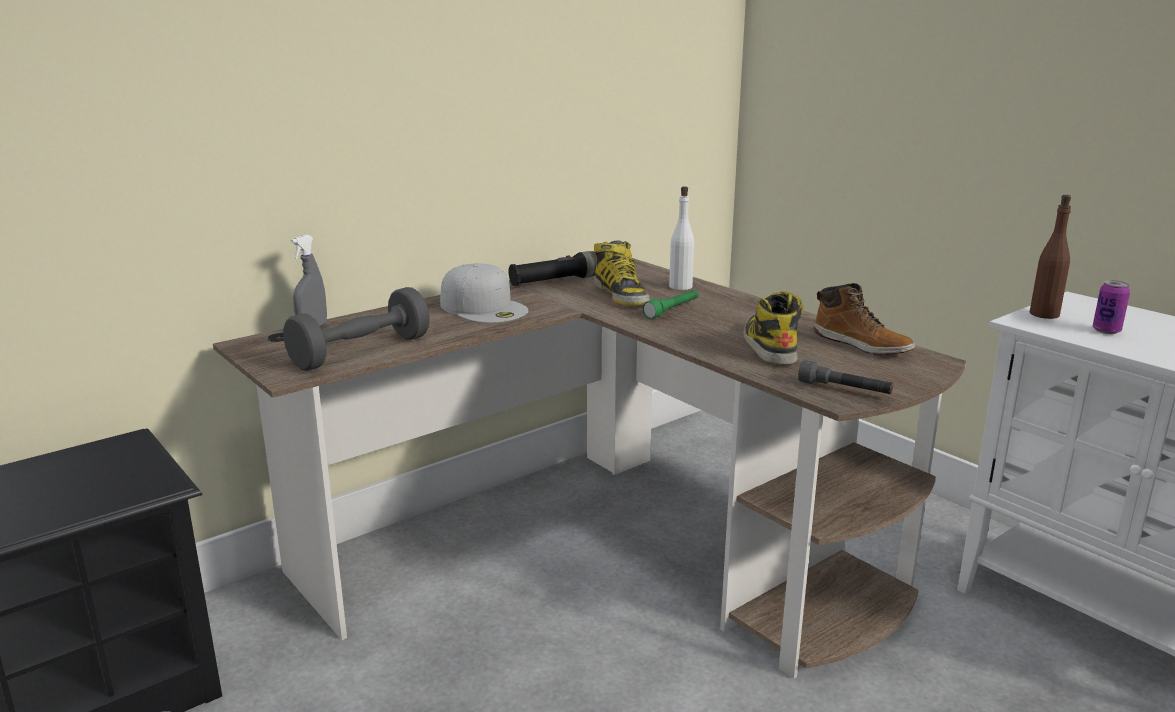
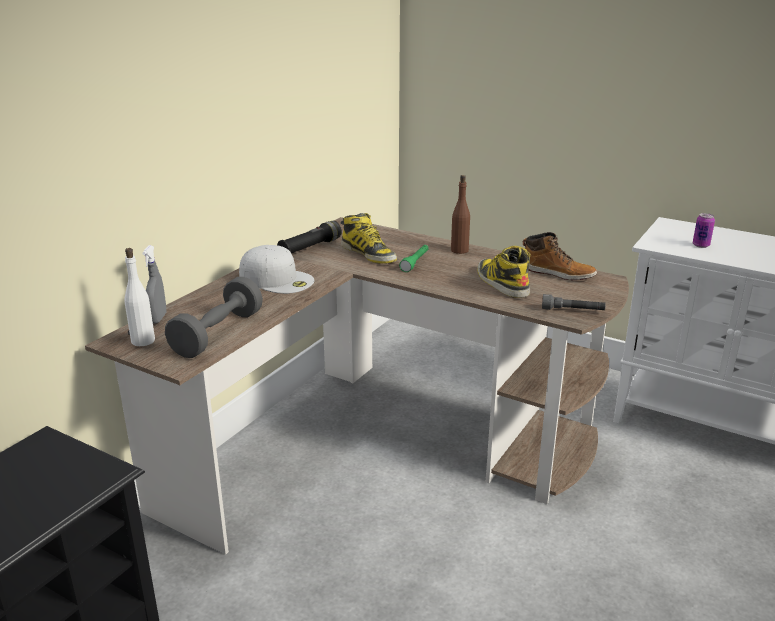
camera: 20 degrees left, 5 degrees up
(680, 287) = (404, 241): white bottle -> white bottle (143, 341)
(1044, 314) = (659, 237): brown bottle -> brown bottle (459, 250)

